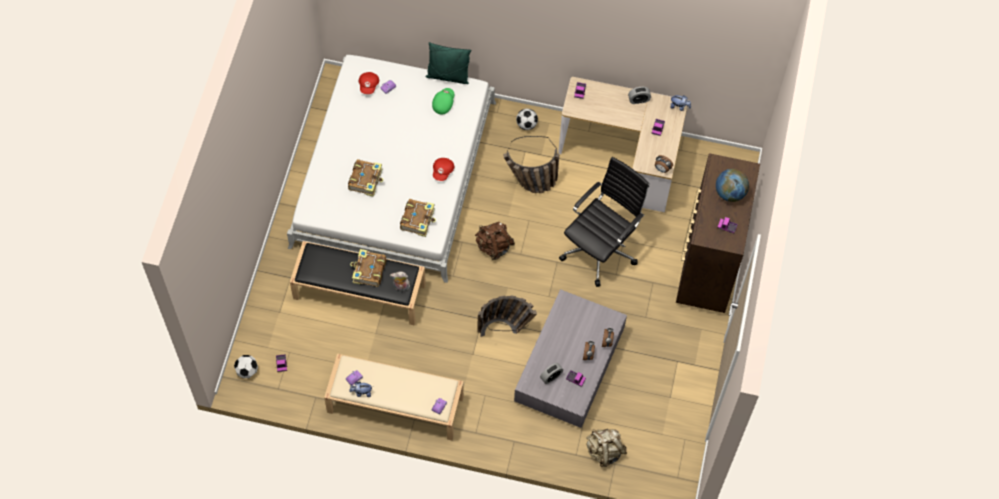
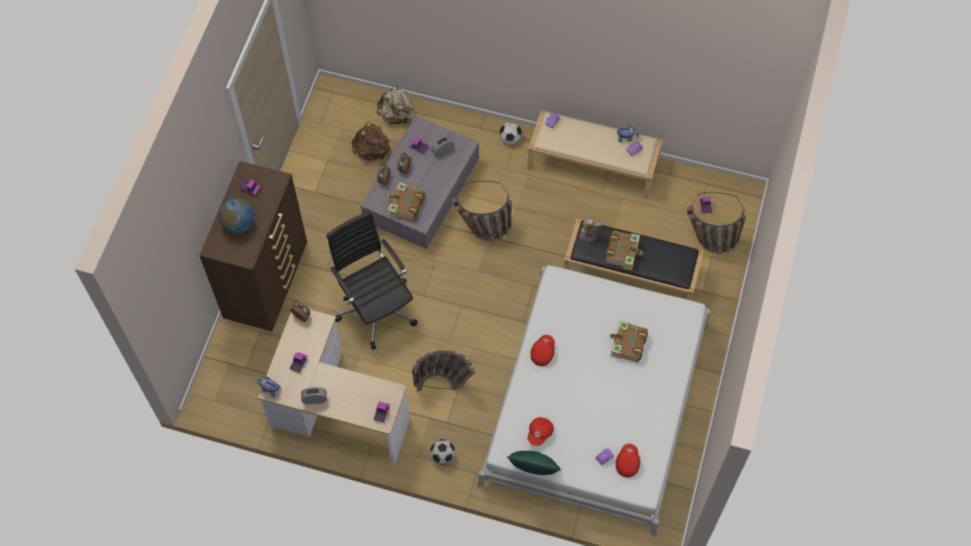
camera: 175 degrees left, 0 degrees up
(247, 371) = (738, 201): football -> football (510, 139)
(281, 327) = (708, 241): none -> basket
(418, 219) = (570, 299): book -> book (405, 206)
(443, 103) = (540, 433): green cap -> red cap
(494, 246) = (488, 315): brown backpack -> brown backpack (372, 152)
(601, 248) = (375, 307): black office chair -> black office chair turned 105 degrees clockwise

